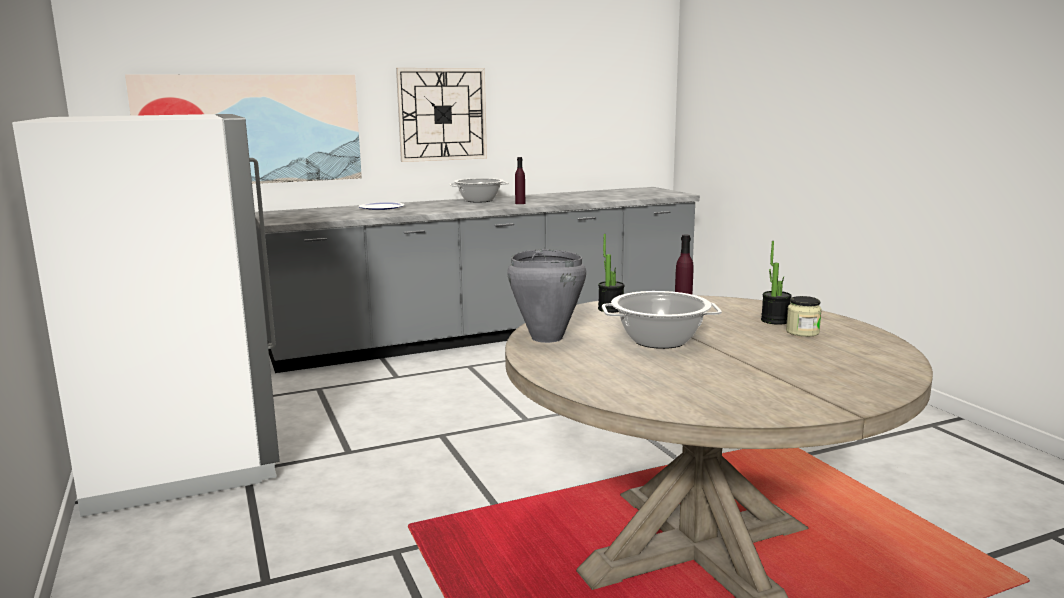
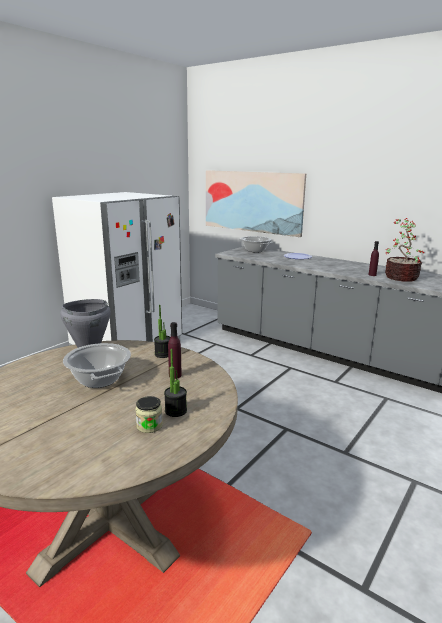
camera: 60 degrees right, 5 degrees up
(442, 114) = (358, 203): wall clock -> none
(479, 200) = (361, 266): cooking pot -> cooking pot (255, 250)
(546, 200) = (400, 277): none -> potted plant

